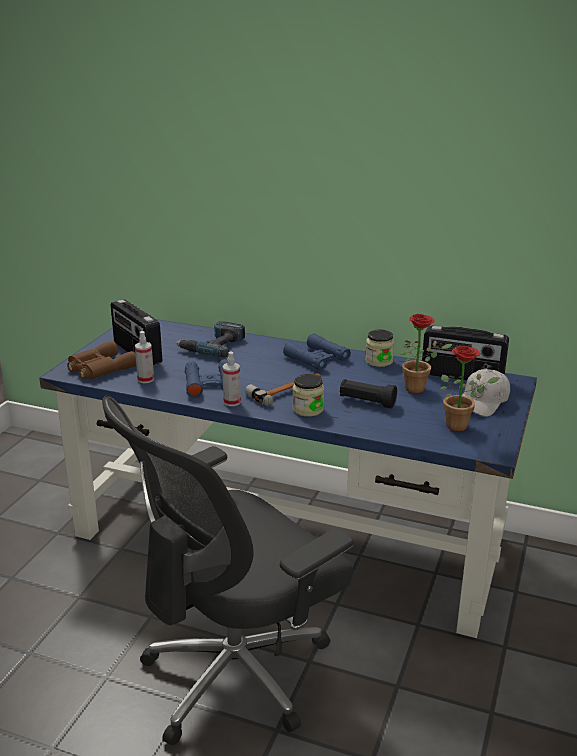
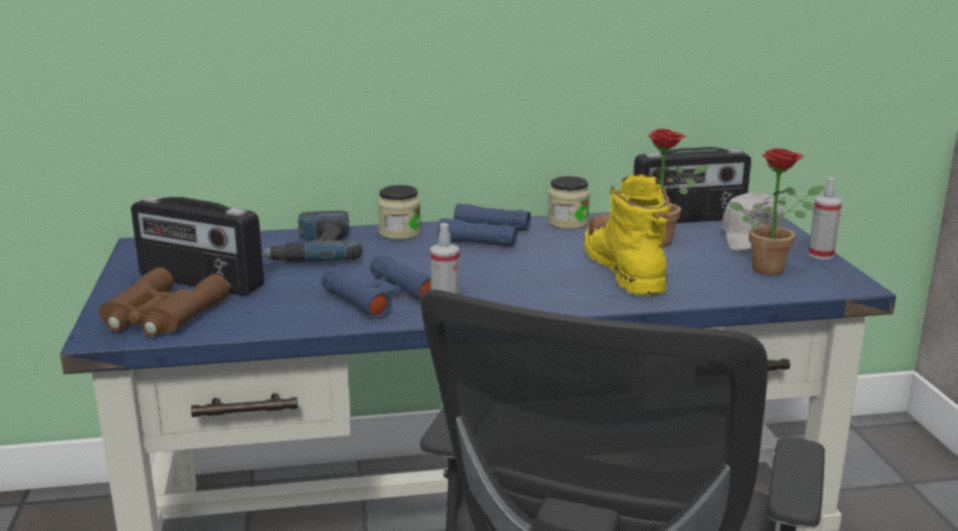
camera: 30 degrees left, 5 degrees down
(146, 379) = (265, 313): spray bottle -> spray bottle (821, 255)
(286, 390) = (501, 279): hammer -> none
(308, 409) = (564, 294): jar -> jar (399, 233)
(366, 402) = (624, 269): black flashlight -> yellow boot

